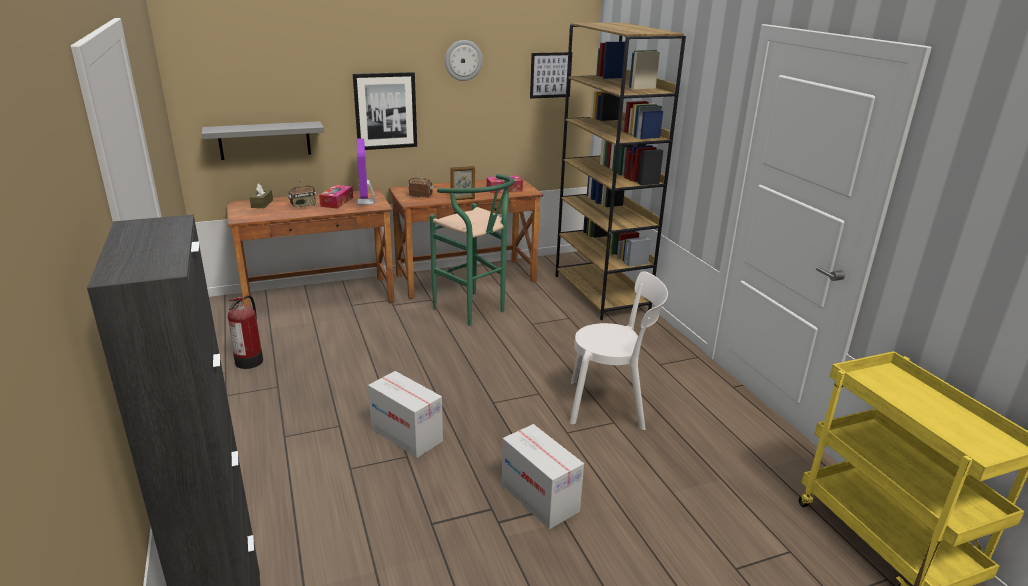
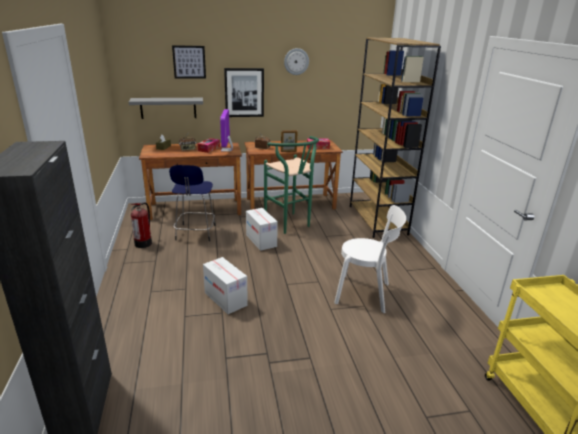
camera: 10 degrees right, 0 degrees up
(329, 337) = (195, 233): none -> blue stool
(539, 498) = (300, 350): cardboard box -> cardboard box (261, 240)
(550, 75) = (355, 73): picture -> picture (189, 62)

